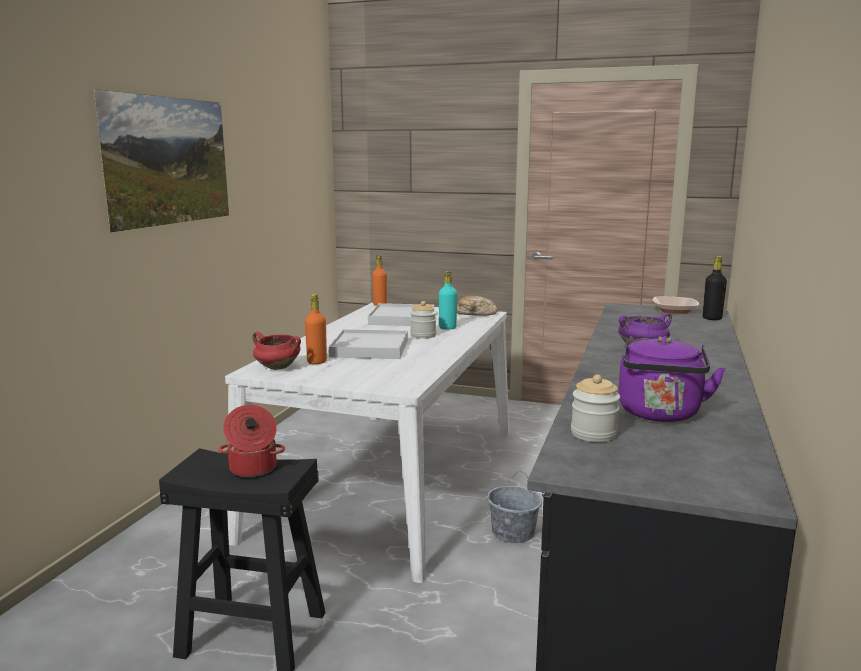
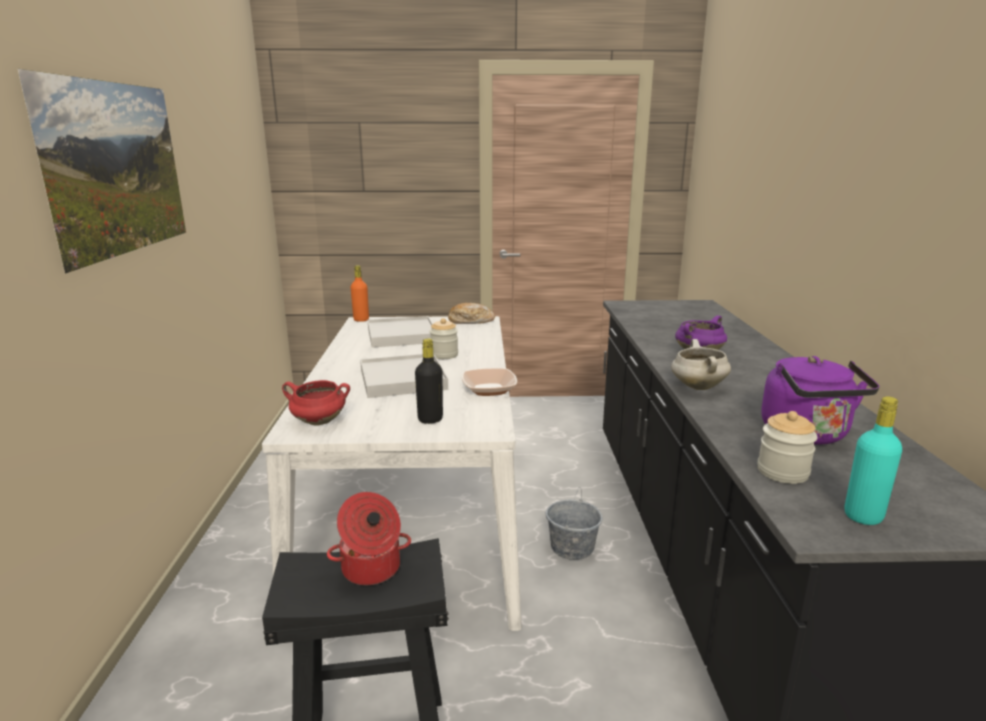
camera: 20 degrees left, 5 degrees up
(317, 362) = (359, 406): orange bottle -> none
(447, 328) = (460, 342): turquoise bottle -> turquoise bottle (863, 516)
(603, 371) = (697, 386): none -> white cooking pot
(674, 311) = (672, 304): bowl -> bowl (489, 390)
(712, 318) = (712, 310): black bottle -> black bottle (430, 419)

